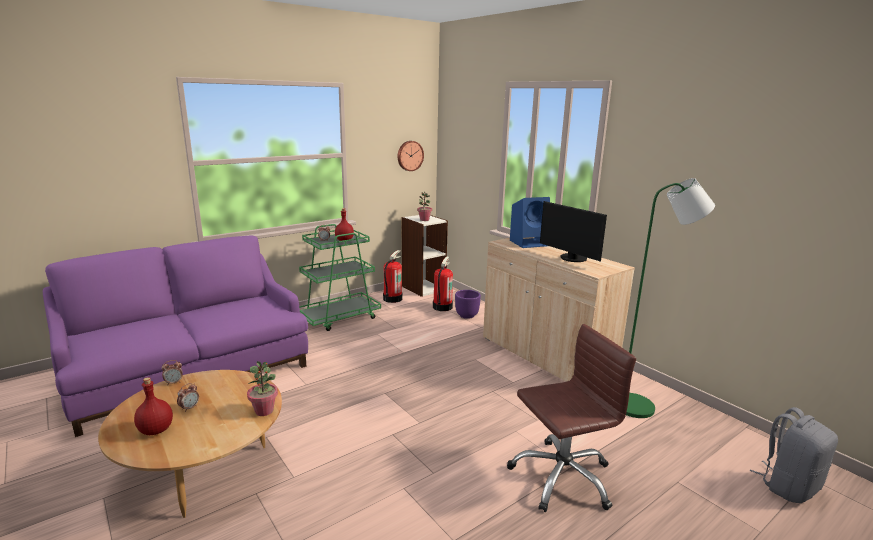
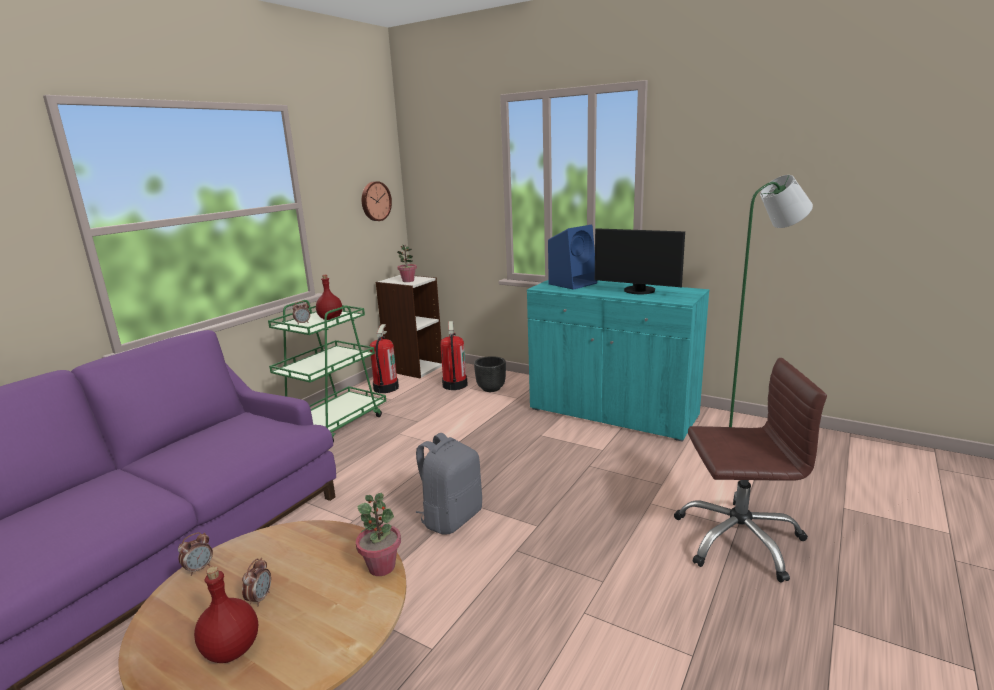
camera: 20 degrees left, 0 degrees up
(467, 315) = (491, 388): purple planter -> black planter
(545, 356) = (612, 413): beige cabinet -> turquoise cabinet
(561, 476) = (738, 539): brown office chair -> brown office chair turned 45 degrees clockwise
(788, 486) = (930, 481): grey backpack -> grey backpack (451, 518)

